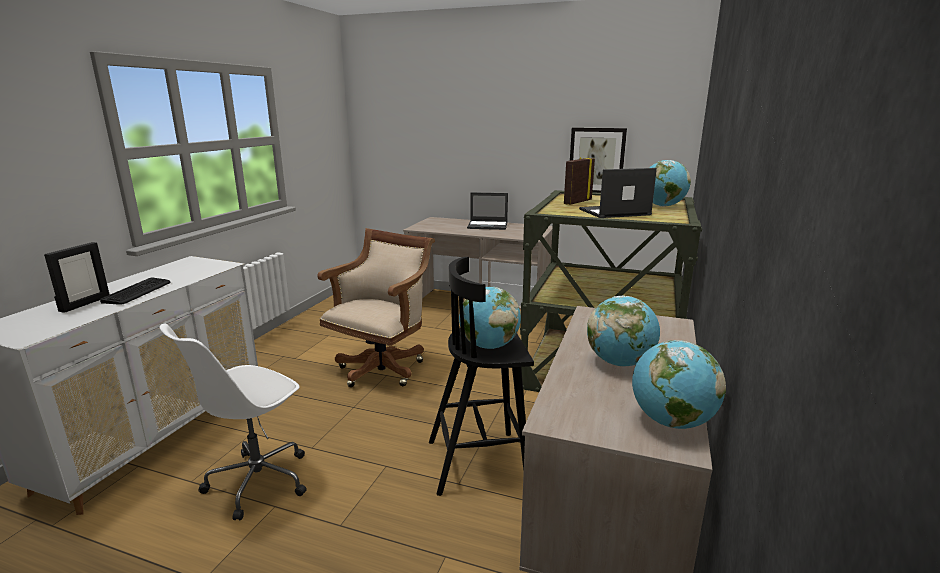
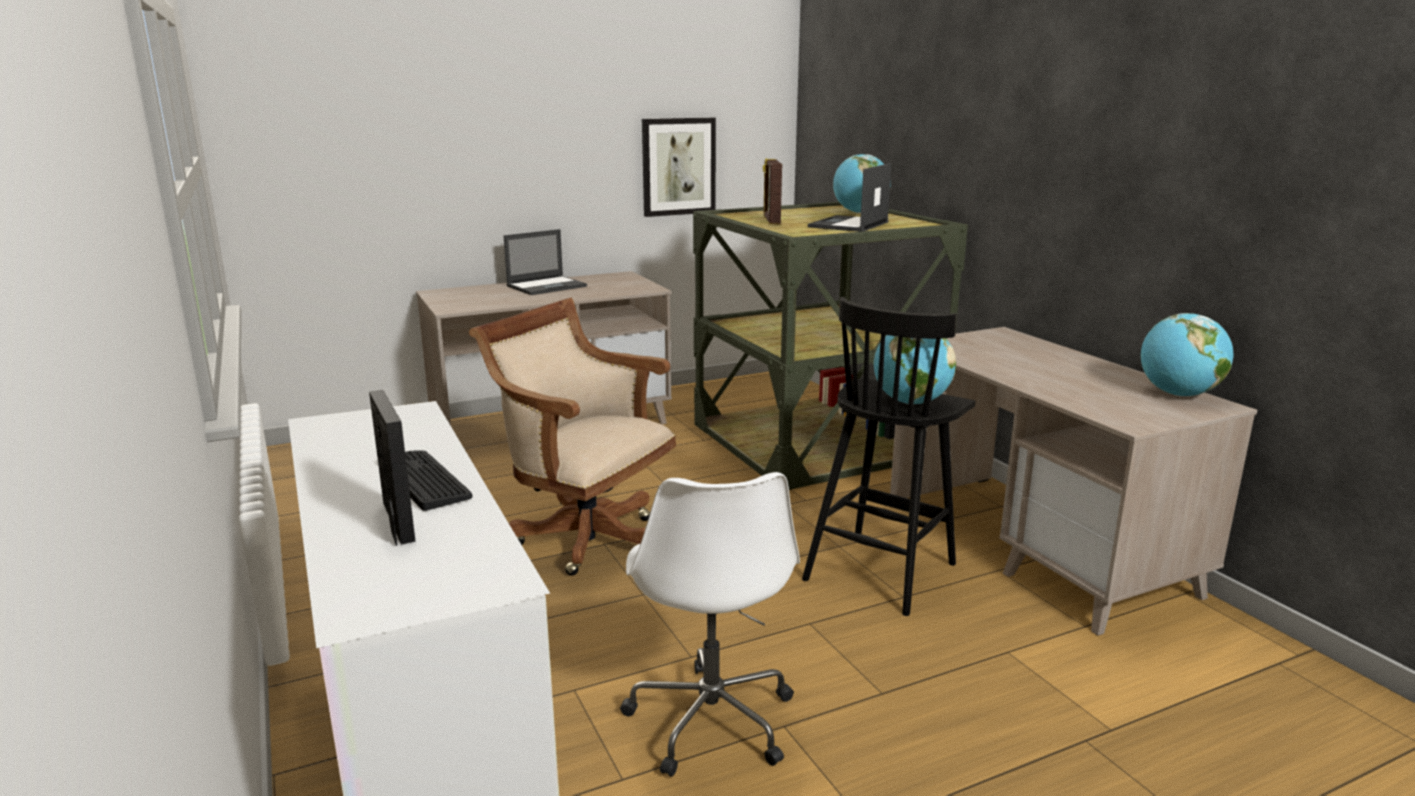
camera: 45 degrees left, 0 degrees up
(383, 368) = (583, 538): office chair -> office chair turned 45 degrees counterclockwise
(619, 363) = (1054, 372): globe -> none

